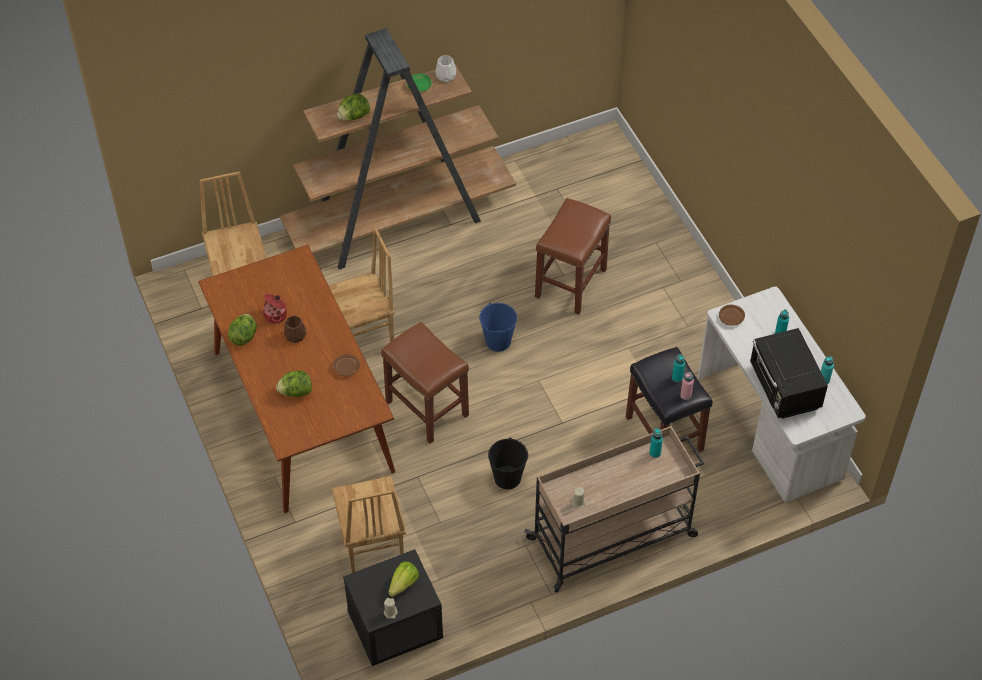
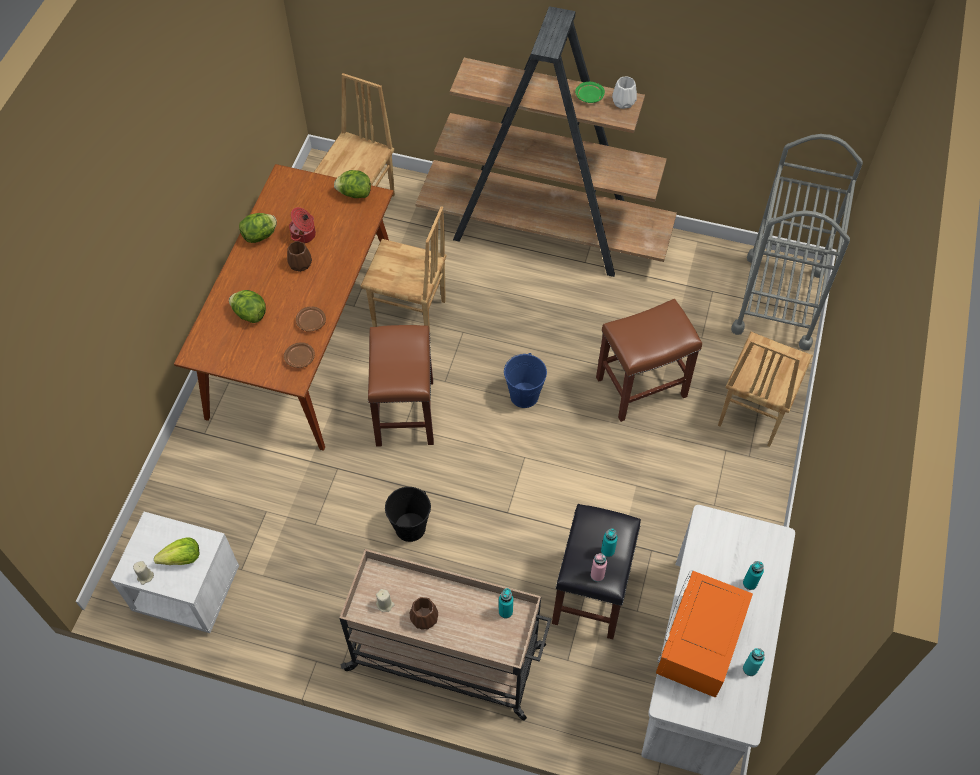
camera: 40 degrees right, 5 degrees up
(354, 116) = (501, 89): lettuce -> lettuce (354, 193)
(371, 549) = (237, 505): brown chair -> brown chair (752, 412)
(395, 627) = (186, 590): black nightstand -> white nightstand
(606, 167) = (778, 301): none -> grey cart
(610, 492) = (423, 618): none -> brown vase
(731, 318) = (714, 529): brown plate -> brown plate (300, 358)
(784, 389) = (697, 646): black microwave -> orange microwave

